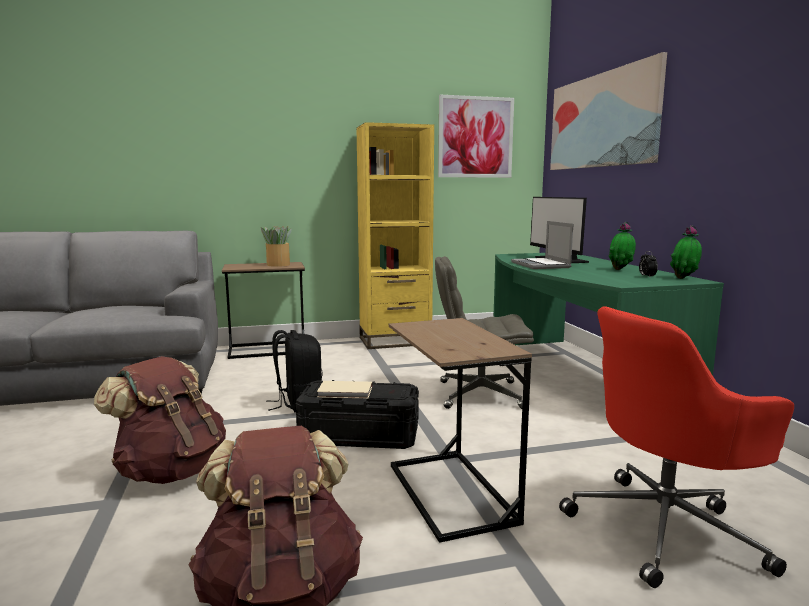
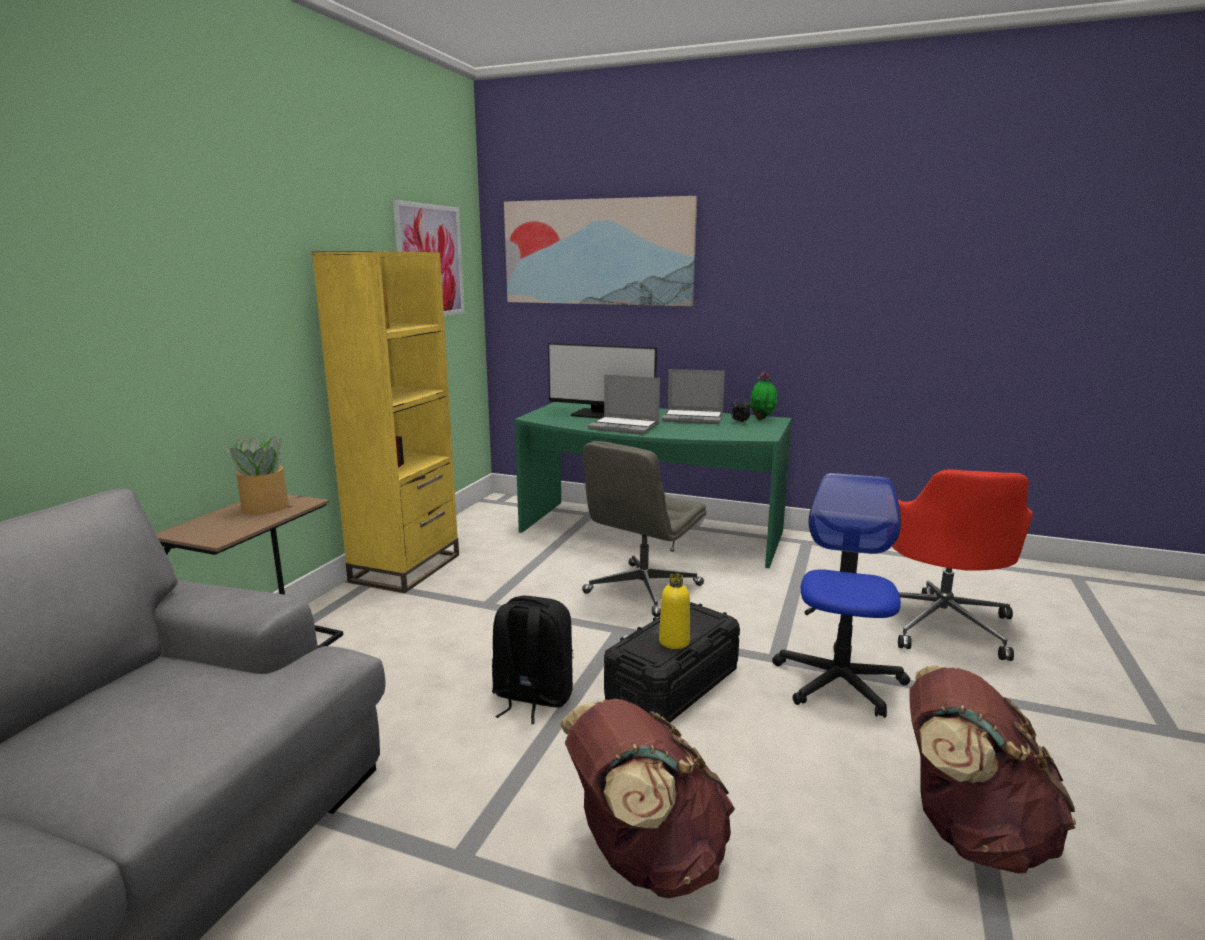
camera: 55 degrees left, 5 degrees up
(345, 392) = (674, 641): beige book -> yellow bottle
(451, 492) = (839, 682): brown side table -> office chair
(620, 270) = (694, 418): potted plant -> laptop

